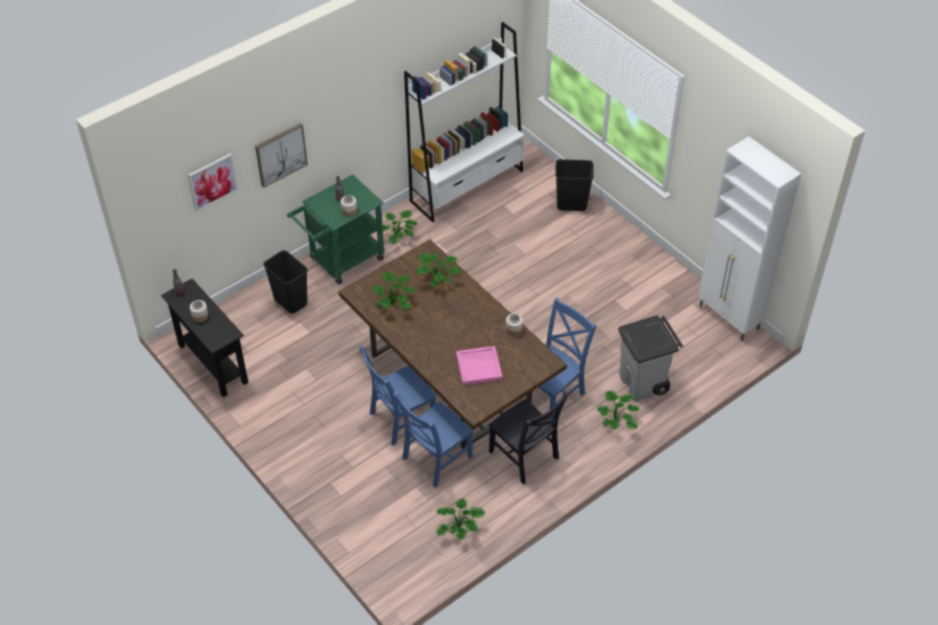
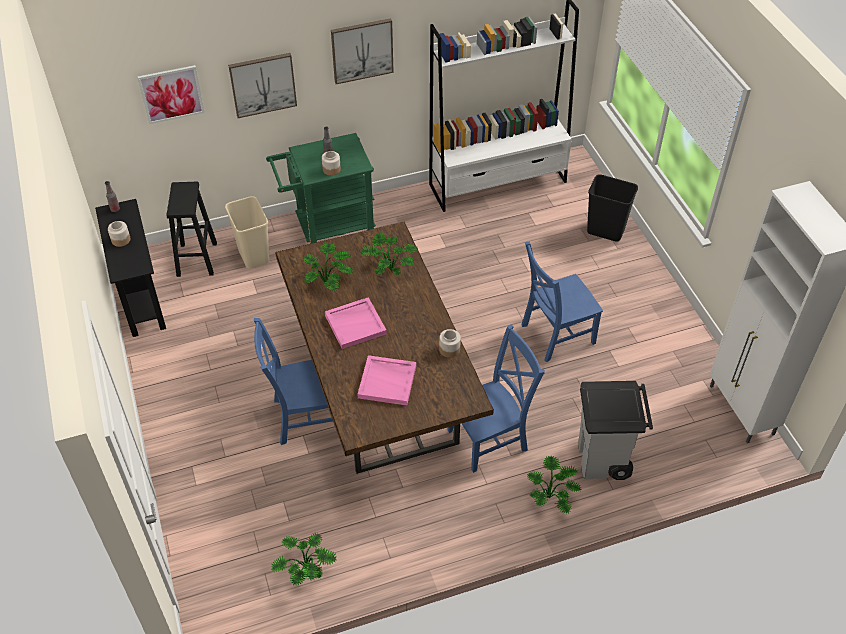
camera: 20 degrees right, 0 degrees up
(242, 317) = (197, 258): none -> black stool
(291, 301) = (254, 256): black trash can -> beige trash can
(353, 106) = (362, 50): none -> picture
(399, 237) = (399, 218): potted plant -> none
(433, 330) = (355, 324): none -> pink tray
(435, 459) = (319, 475): blue chair -> blue chair (555, 335)
(525, 457) = (423, 505): black chair -> none

